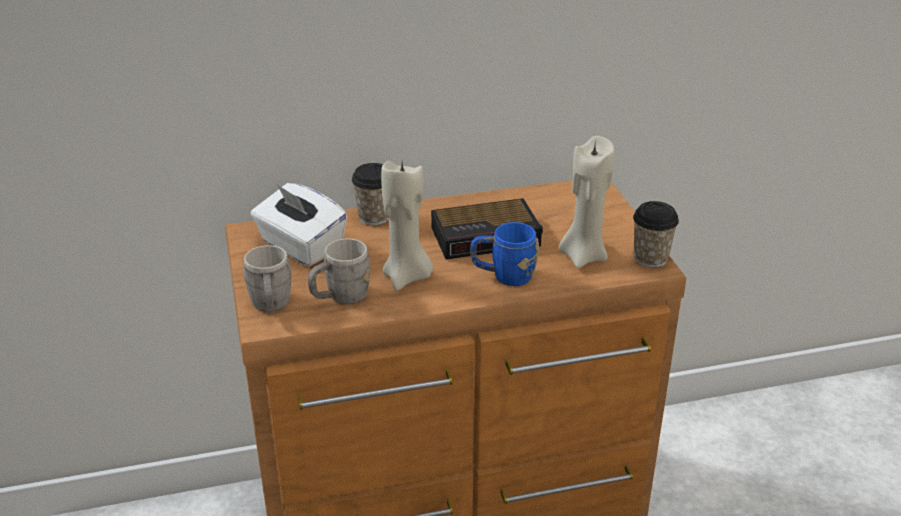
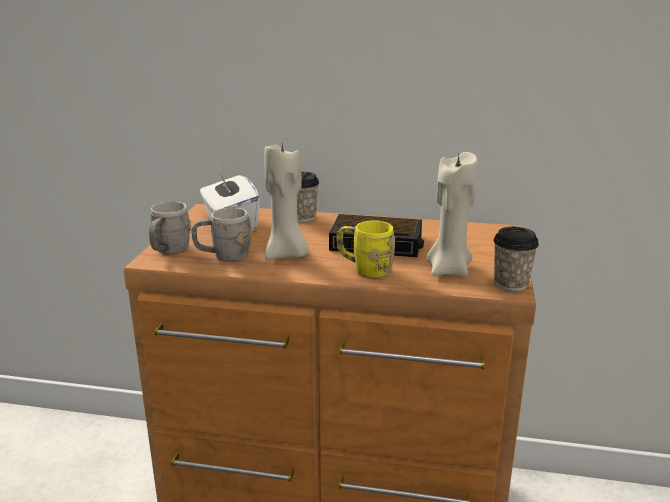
camera: 25 degrees right, 10 degrees down
(503, 276) = (365, 269): blue mug -> yellow mug

